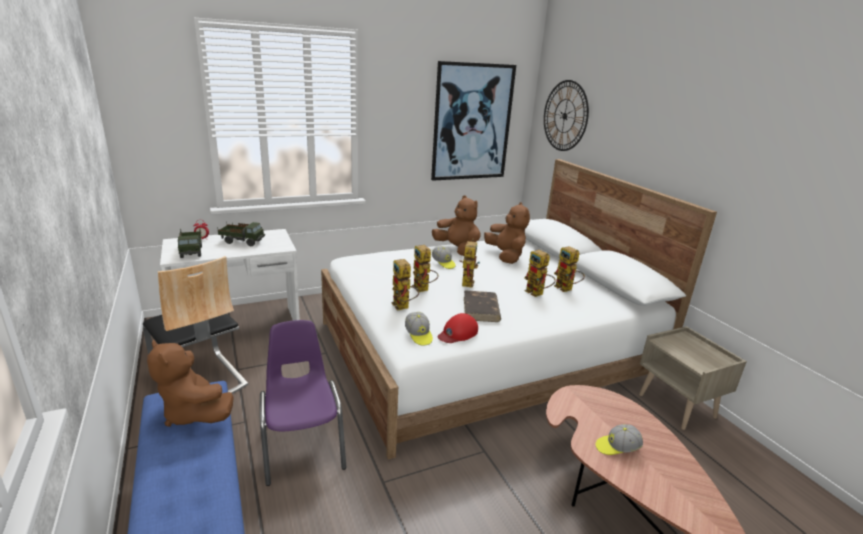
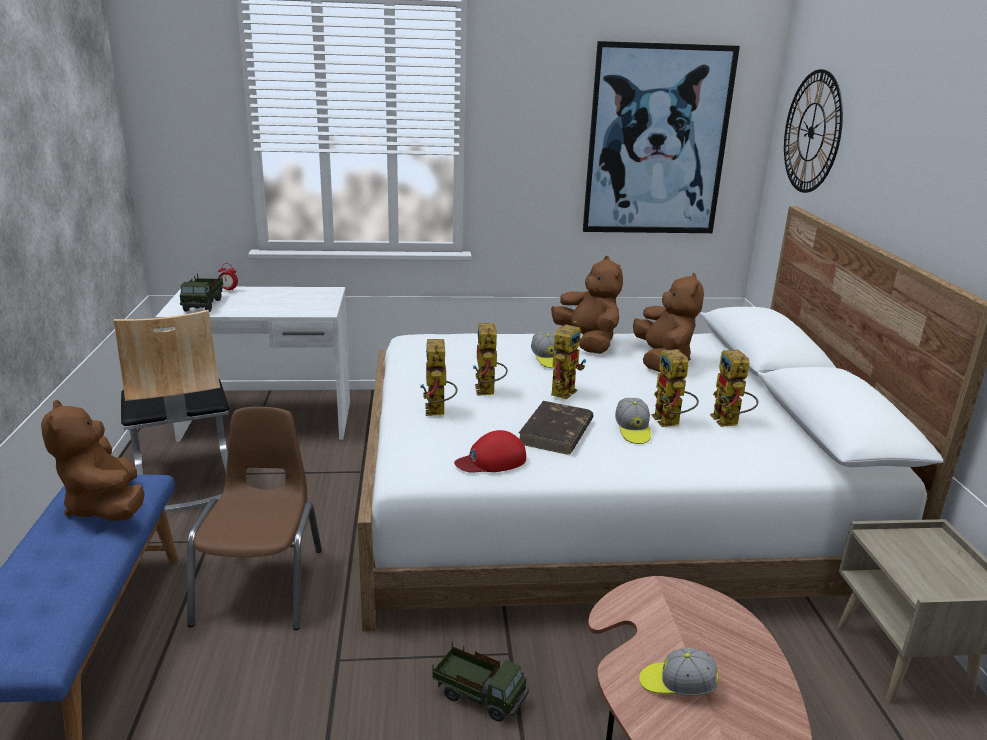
camera: 20 degrees right, 0 degrees up
(242, 242) = (275, 298): toy truck -> toy truck (479, 696)
(302, 444) = (262, 585): purple chair -> brown chair
(418, 335) = (430, 454): cap -> cap (632, 430)

